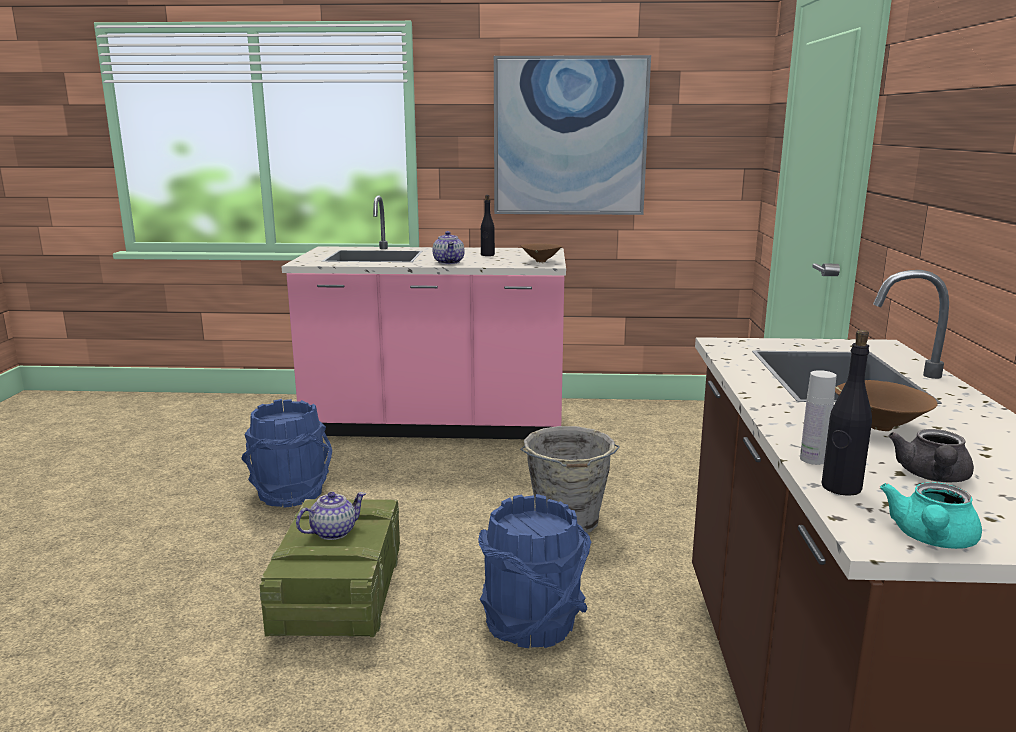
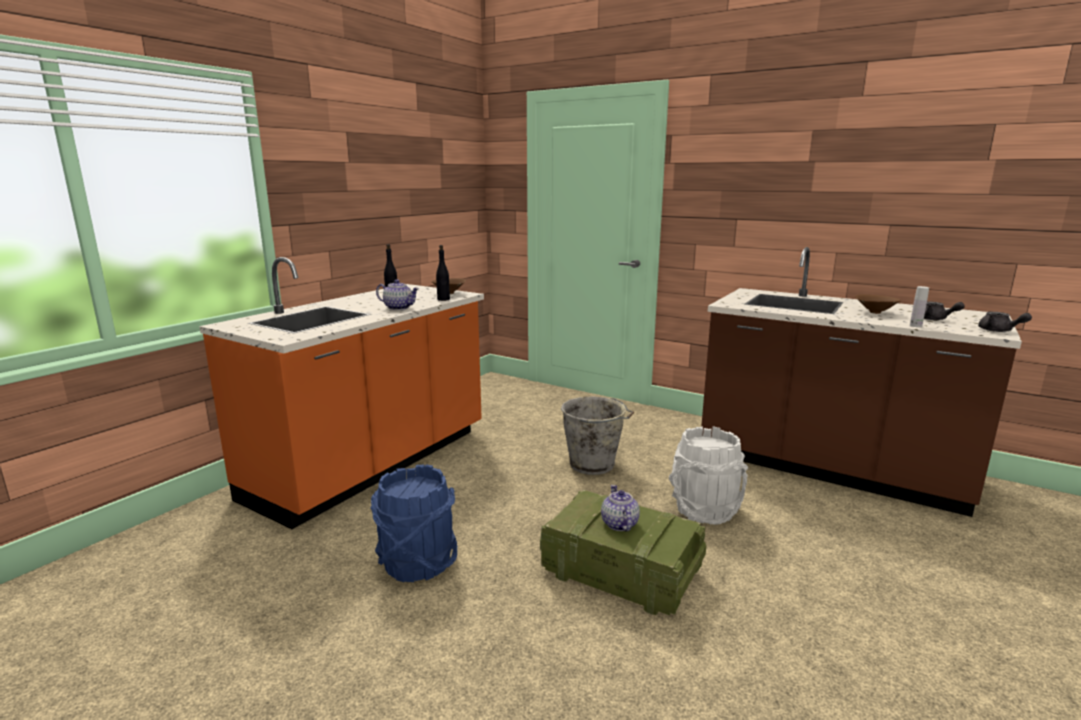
camera: 60 degrees left, 0 degrees up
(436, 425) = (372, 465): pink counter -> orange counter
(532, 623) = (705, 510): blue bucket -> white bucket
(570, 137) = (386, 190): picture -> none
(841, 488) = (949, 329): black bottle -> black bottle (443, 299)
(931, 539) = (999, 331): turquoise teapot -> grey teapot

